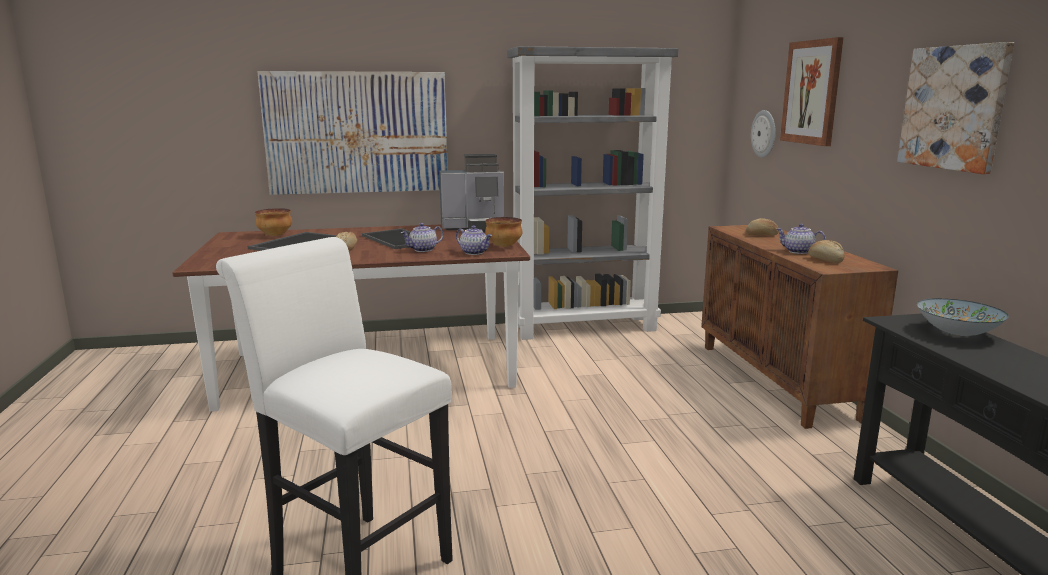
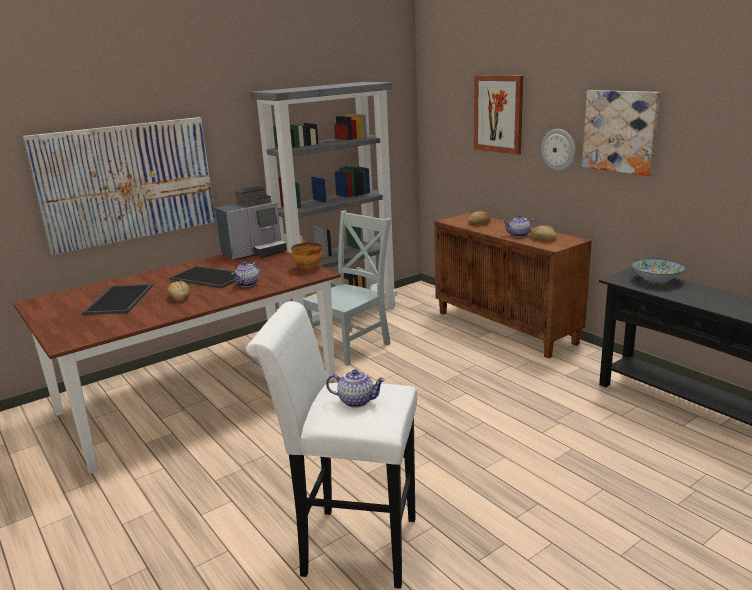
camera: 25 degrees left, 5 degrees up
(275, 235) = (83, 295): bowl -> none
(474, 252) = (294, 279): teapot -> teapot (357, 401)
(568, 358) = (352, 345): none -> grey chair
(764, 134) = (455, 143): wall clock -> wall clock (559, 149)

